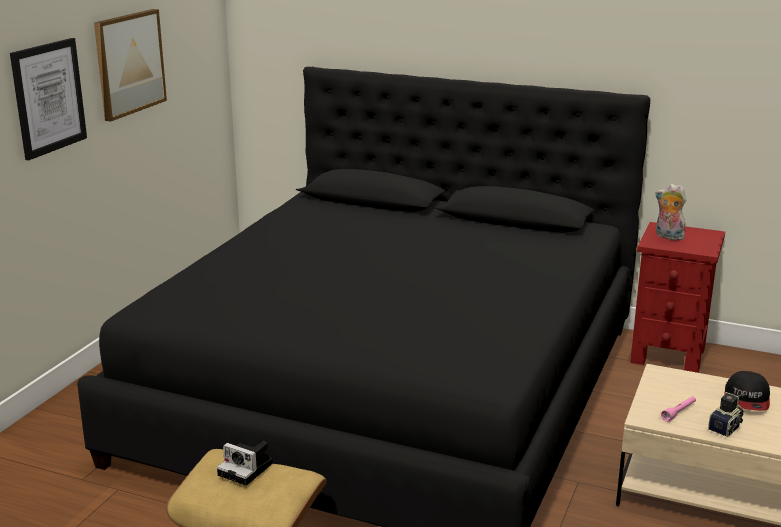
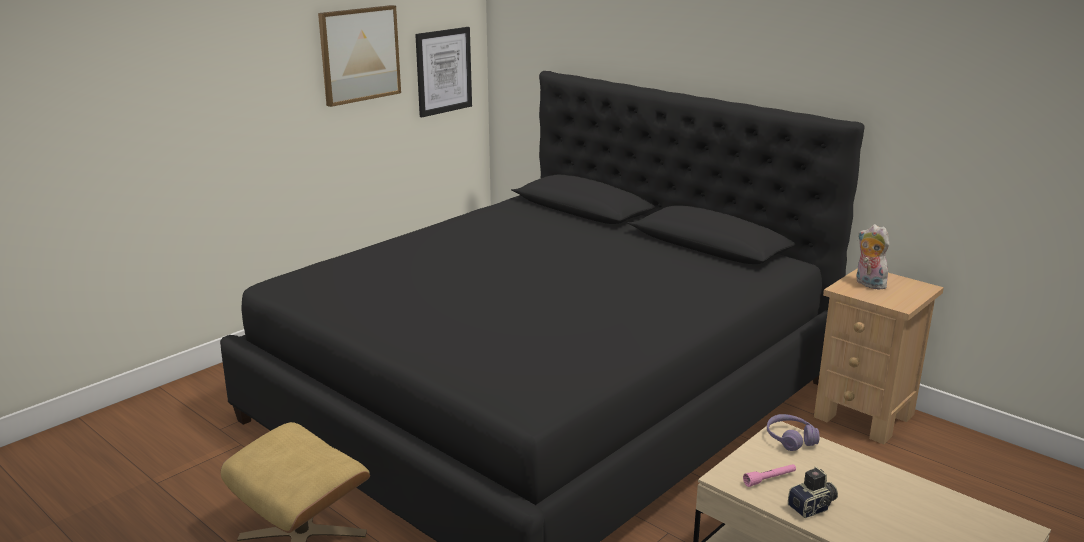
camera: 20 degrees right, 0 degrees up
(48, 97) = (260, 78): picture -> picture (443, 71)
(247, 469) = (300, 447): camera -> none
(669, 355) = (864, 417): red nightstand -> beige nightstand
(670, 377) = (790, 439): none -> purple headphones
(746, 399) = (862, 481): cap -> none

